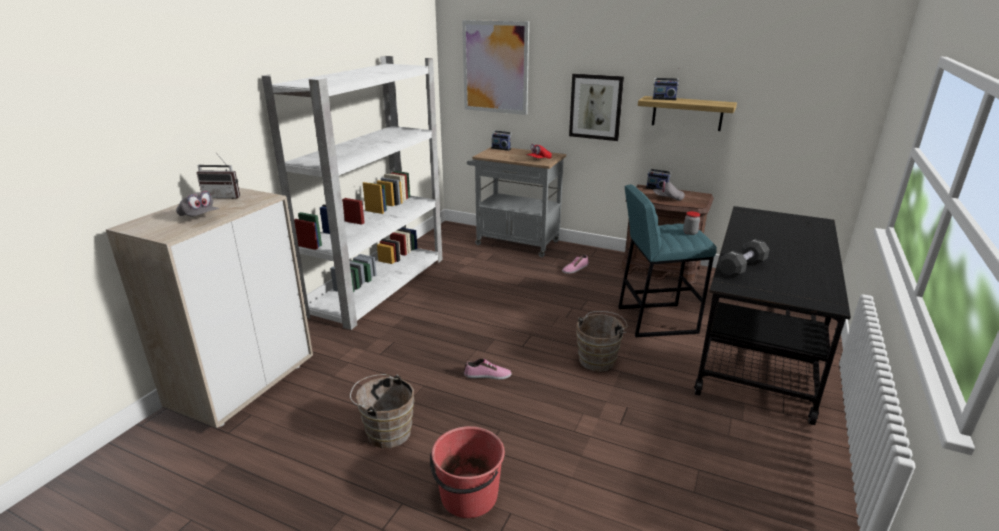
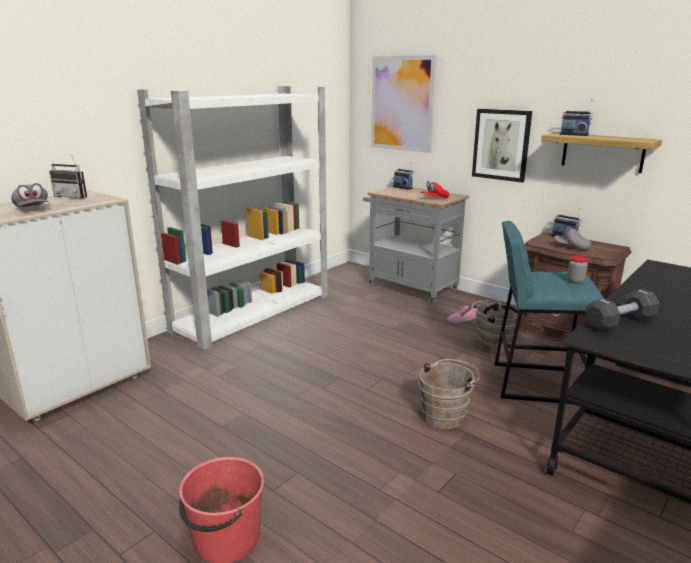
camera: 15 degrees right, 5 degrees down
(386, 432) = (180, 453): brown bucket -> brown bucket (492, 344)
(487, 375) = (314, 413): shoe -> none

